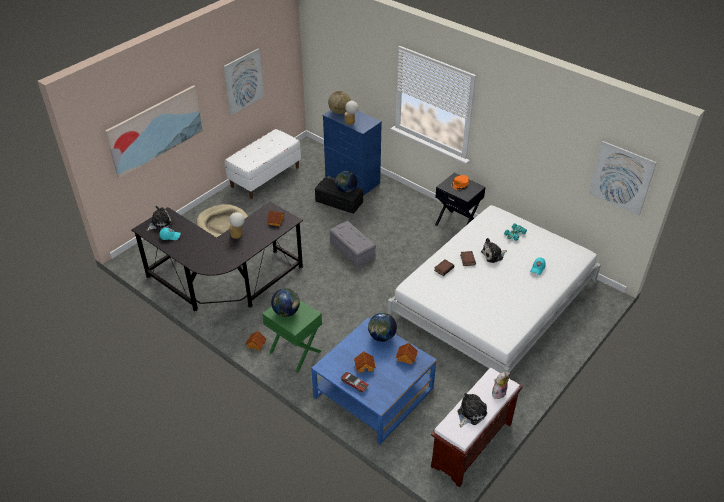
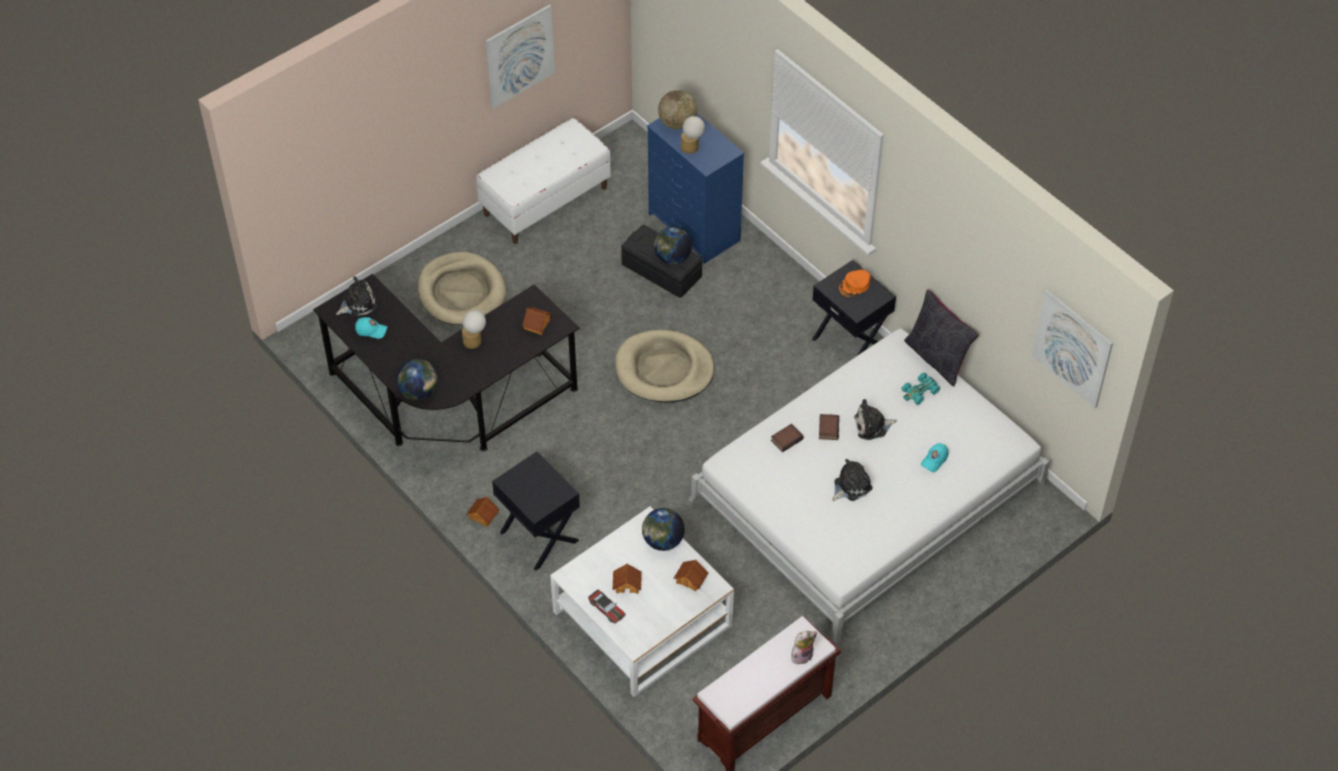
camera: 10 degrees right, 10 degrees up
(156, 130) = (365, 146): picture -> none
(286, 312) = (528, 484): globe -> globe (418, 392)
(294, 352) = (538, 537): green nightstand -> black nightstand
(353, 250) = (664, 370): grey storage box -> beige dog bed
(373, 392) = (642, 618): blue coffee table -> white coffee table
(470, 413) = (752, 679): plush toy -> plush toy (850, 486)
(518, 216) = (937, 358): none -> black pillow

